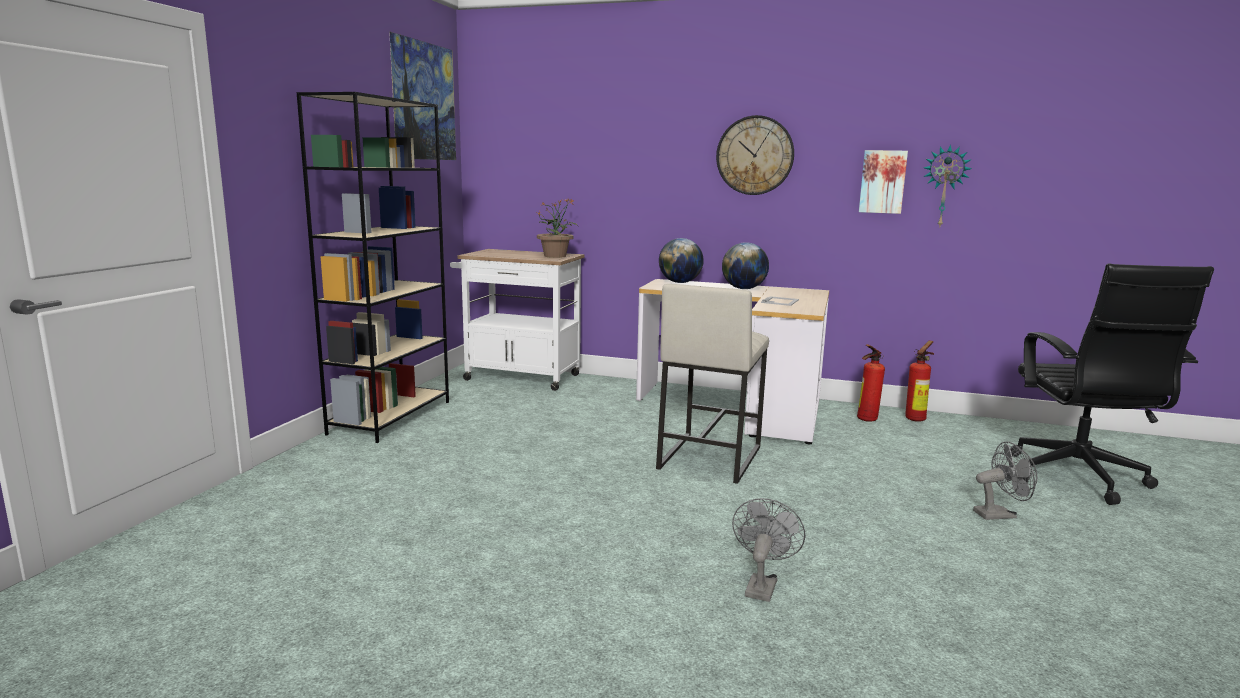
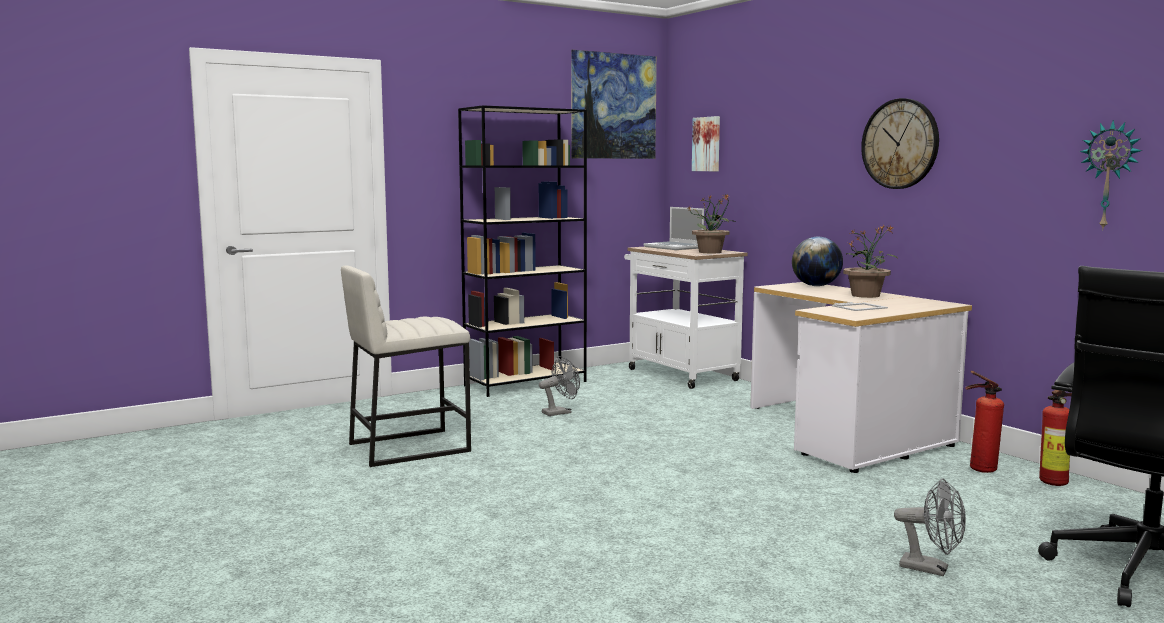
camera: 40 degrees right, 5 degrees down
(502, 252) = (674, 247): none -> laptop
(710, 457) = (723, 459): beige stool -> beige stool (409, 447)
(744, 288) = (866, 295): globe -> potted plant
(761, 585) = (573, 536): grey fan -> grey fan (560, 412)
(882, 181) = (1035, 170): picture -> picture (707, 144)

